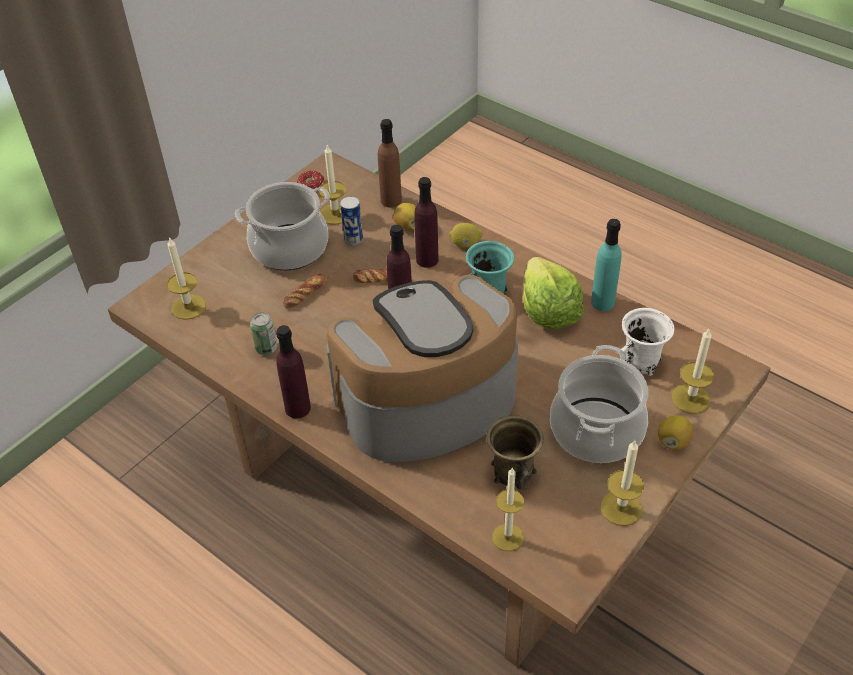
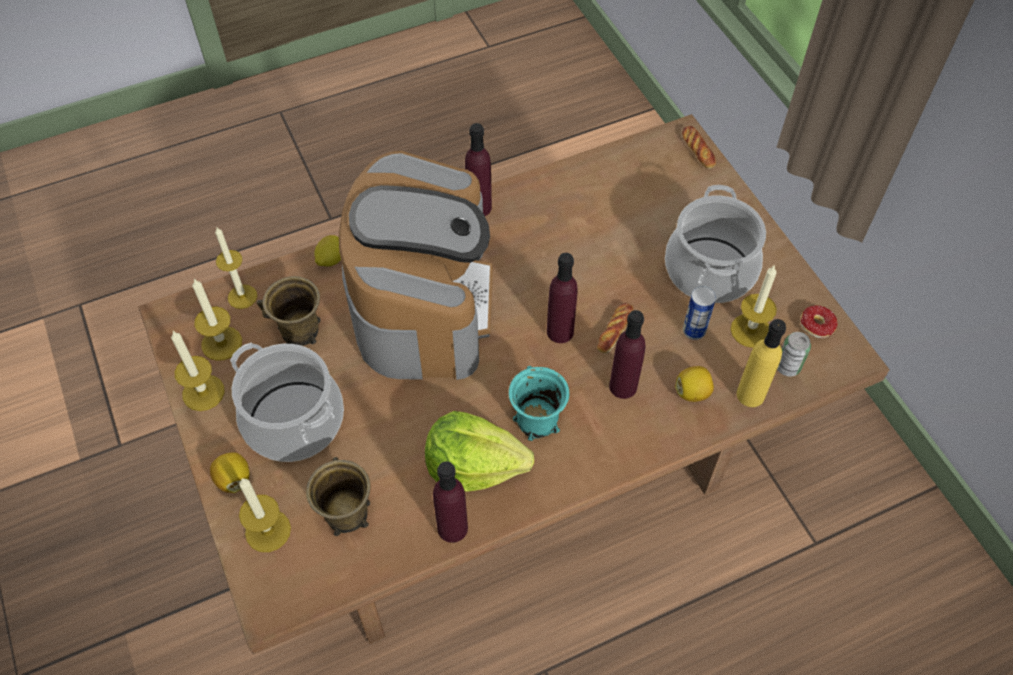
camera: 115 degrees right, 10 degrees up
(188, 307) = (660, 168): candle -> candle (221, 343)
(266, 348) = (568, 208): can -> can (787, 367)
(305, 294) = (628, 260): bread -> bread (698, 150)
(391, 200) = (750, 394): brown bottle -> yellow bottle
(465, 244) = (629, 436): lemon -> lemon (331, 260)
(602, 302) = (452, 528): turquoise bottle -> purple bottle
(641, 361) = (345, 514): white mug -> brown mug

